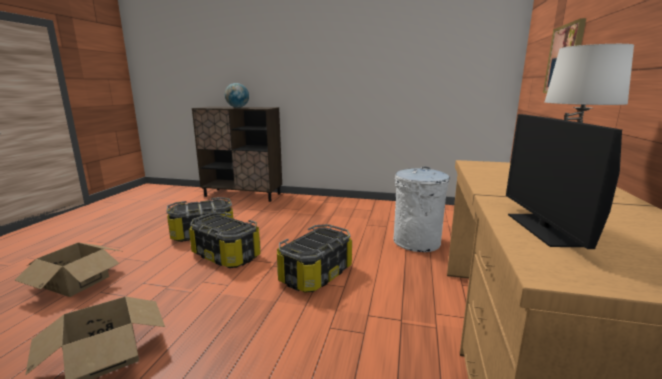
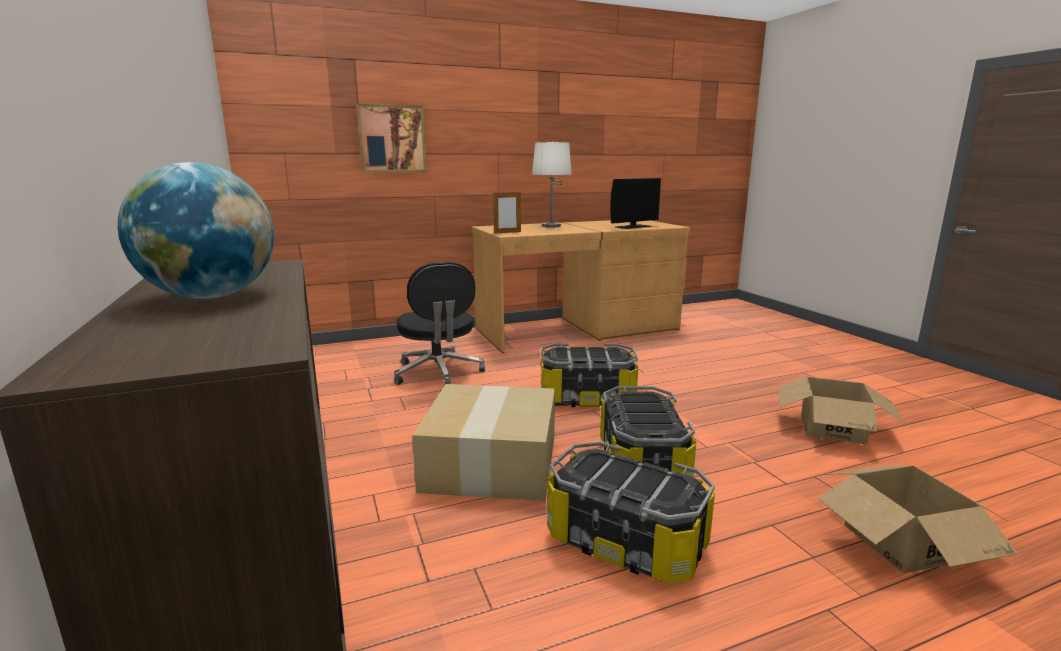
camera: 125 degrees left, 0 degrees up
(288, 228) = (489, 461): none -> cardboard box
(416, 242) = (438, 373): white trash can -> black office chair
(492, 165) = (507, 232): none -> picture frame

